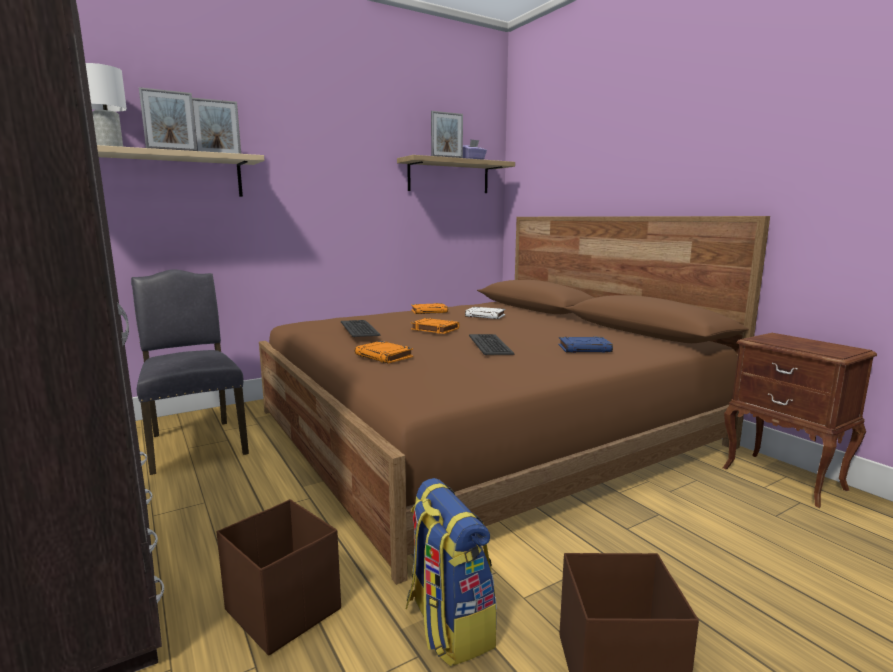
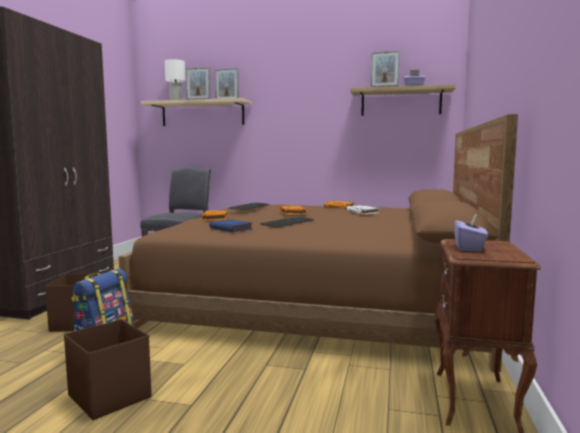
camera: 45 degrees right, 5 degrees down
(585, 348) = (337, 233): blue book -> blue book (231, 229)
(797, 345) = (469, 247): none -> purple tissue box

